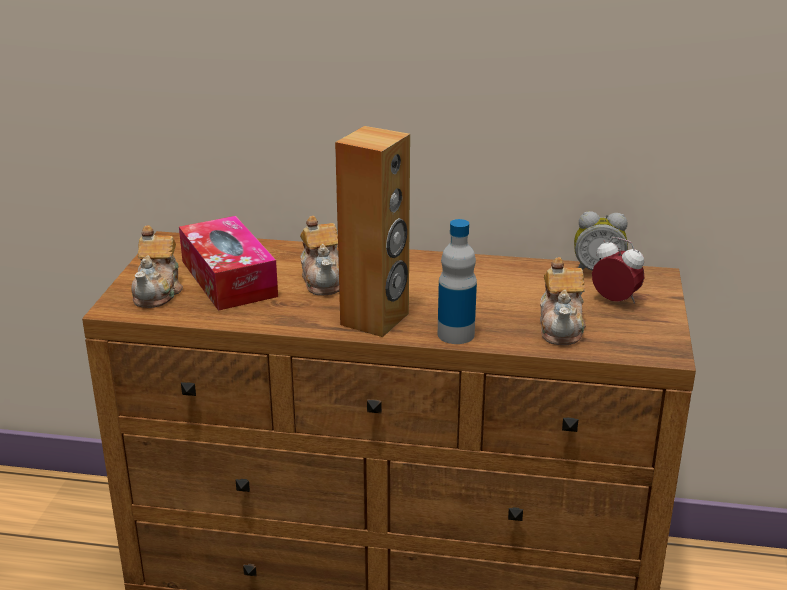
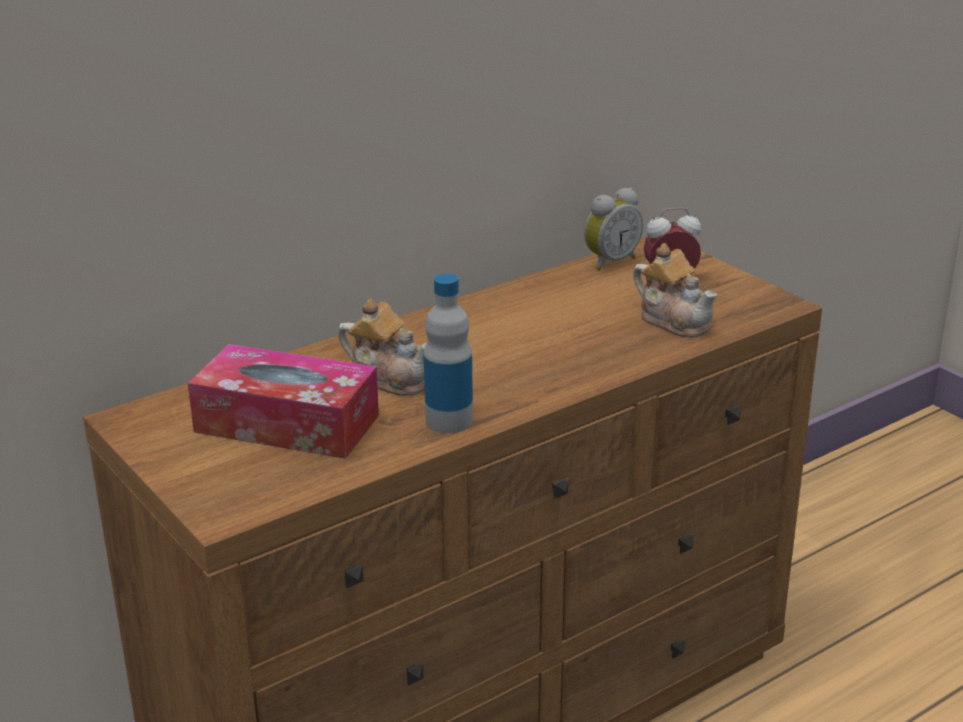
camera: 45 degrees left, 0 degrees up
(158, 292) = (237, 475): teapot -> none
(375, 319) = (515, 389): brown speaker -> none
(456, 334) = (608, 367): bottle -> bottle (449, 420)

